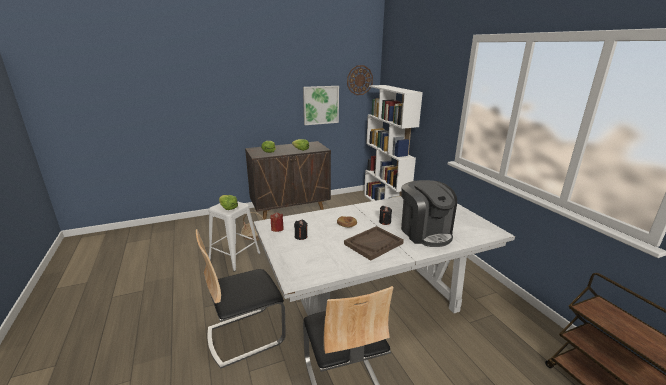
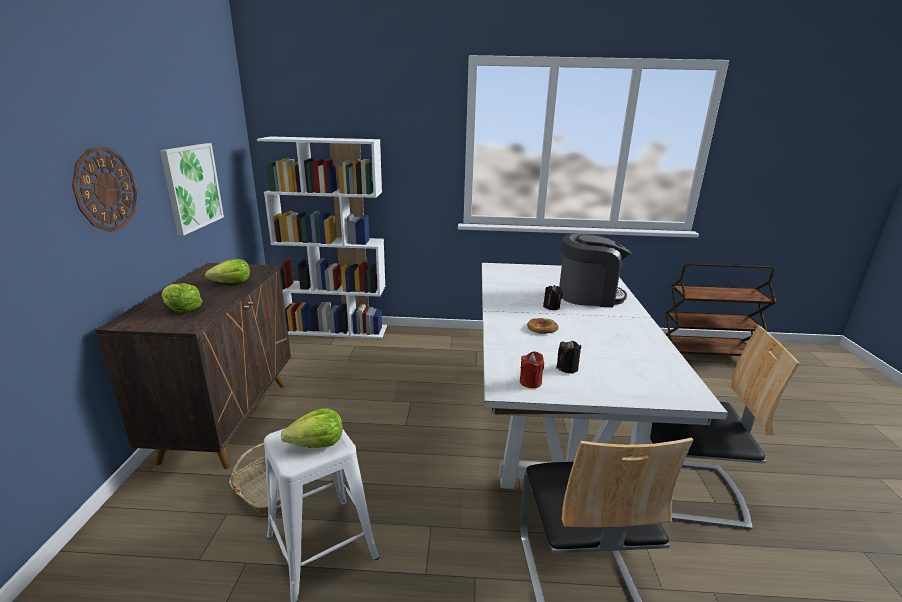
camera: 65 degrees left, 0 degrees up
(359, 80) = (228, 130): wall clock -> wall clock (105, 189)
(373, 244) = (606, 327): brown tray -> none

